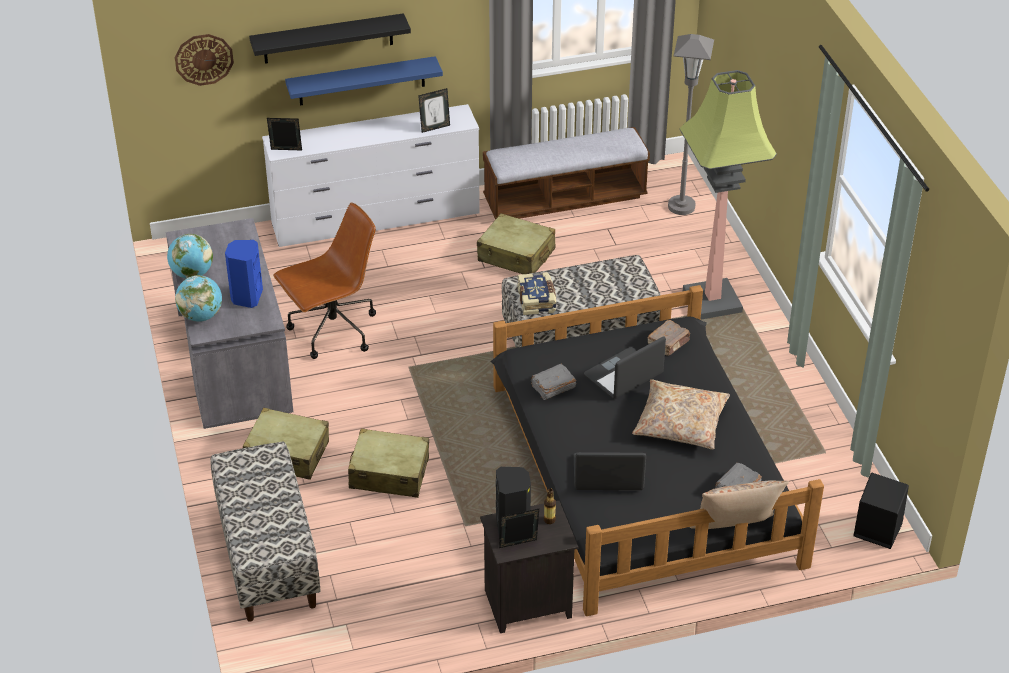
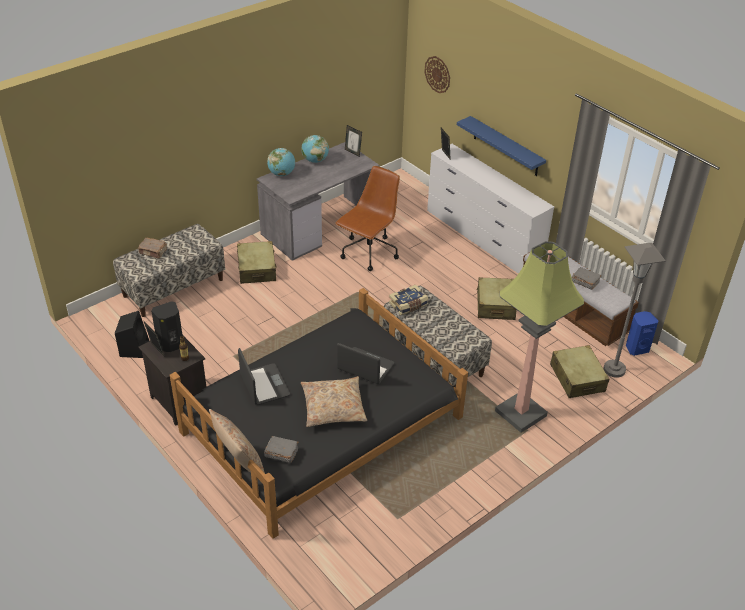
camera: 65 degrees right, 0 degrees up
(246, 297) = (307, 183): blue speaker -> blue speaker (636, 348)
(328, 39) = (495, 105): black shelf -> none
(332, 331) = (369, 253): brown office chair -> brown office chair turned 90 degrees counterclockwise
(389, 473) = (261, 312): beige suitcase -> beige suitcase (577, 378)
(434, 127) = (516, 200): picture frame -> picture frame (353, 152)
(552, 387) = (333, 338): grey book -> grey book (584, 282)
(668, 343) = (412, 381): brown book -> brown book (153, 252)
(876, 530) = (330, 570): black speaker -> black speaker (134, 348)

